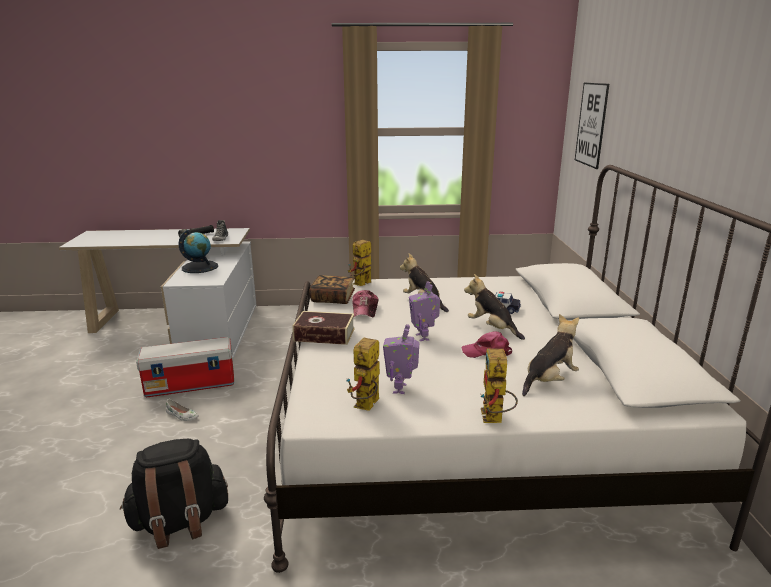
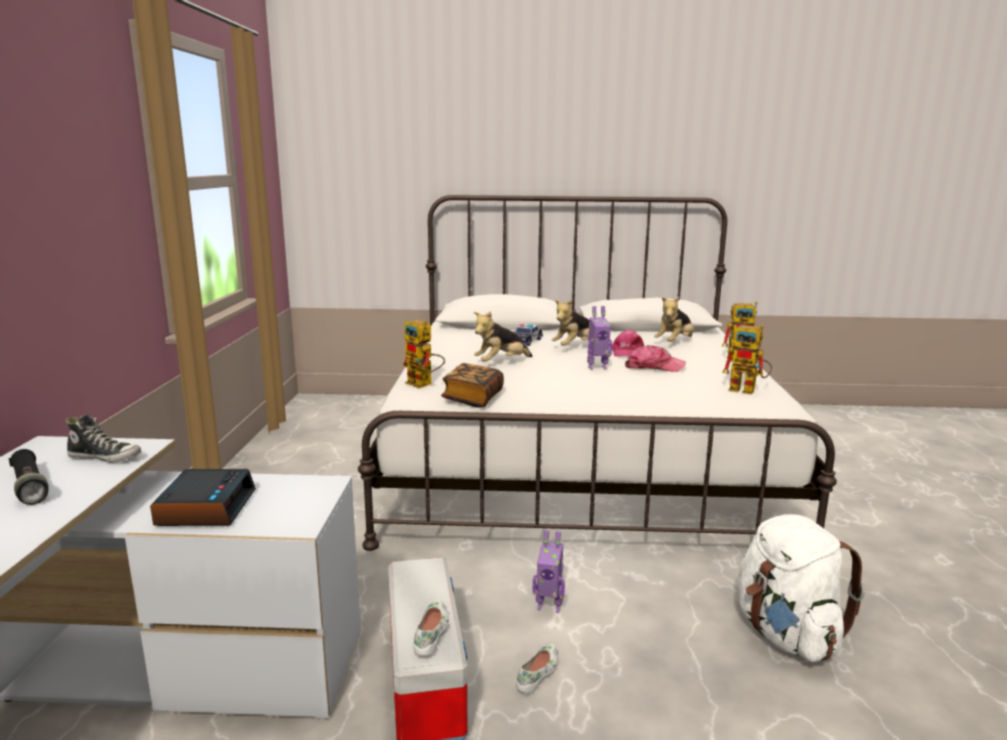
camera: 85 degrees left, 5 degrees down
(161, 351) = (432, 633): none -> white shoe
(180, 522) = (786, 635): black backpack -> white backpack
(200, 267) = (206, 507): globe -> alarm clock
(324, 335) = (597, 401): book -> none
(365, 310) = (517, 385): cap -> cap (654, 367)
(401, 389) = (709, 379): toy robot -> toy robot (549, 606)
(549, 380) = (675, 343): plush toy -> plush toy turned 105 degrees counterclockwise
(591, 124) = (365, 162): picture -> none

